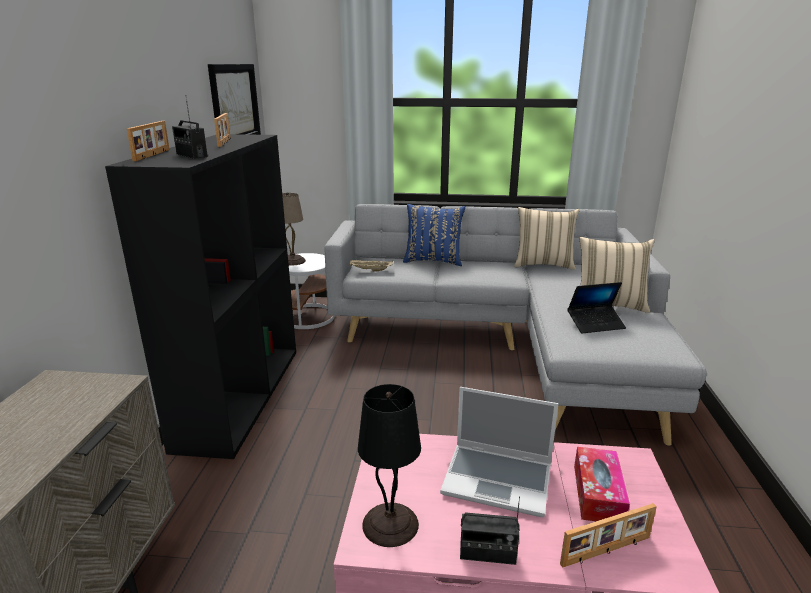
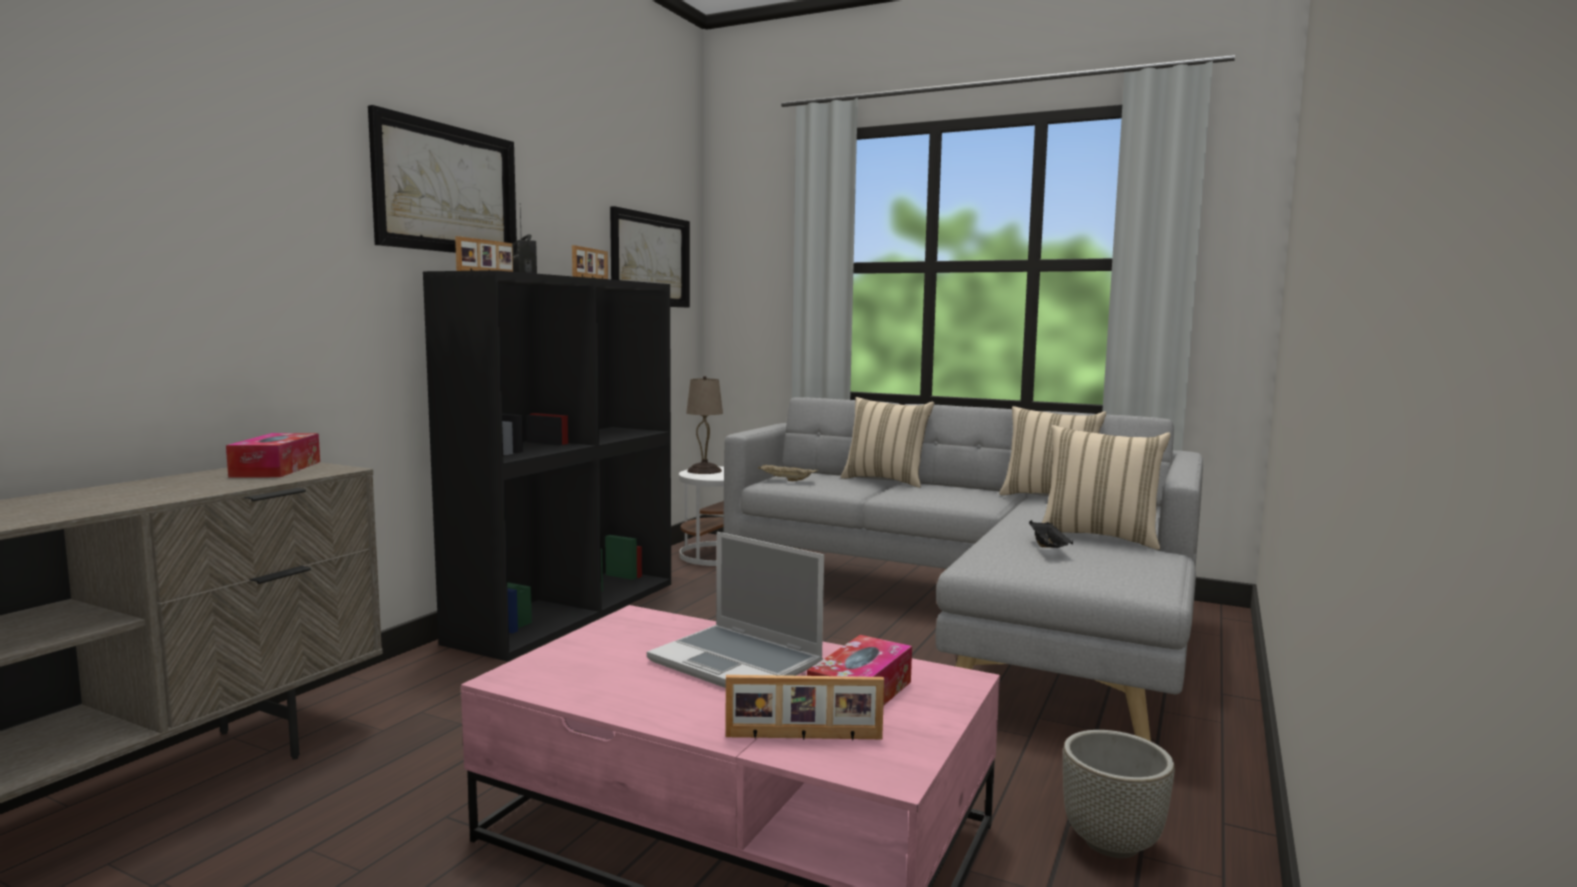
camera: 20 degrees right, 15 degrees down
(58, 396) = (276, 469): none -> tissue box
(102, 79) = (447, 189): none -> picture
(391, 525) = (560, 671): black table lamp -> none
(433, 260) = (886, 480): blue pillow -> beige pillow
(487, 553) = (644, 710): radio -> none
(595, 324) = (1049, 549): laptop -> black tray
(698, 520) = (1112, 843): none -> grey planter

